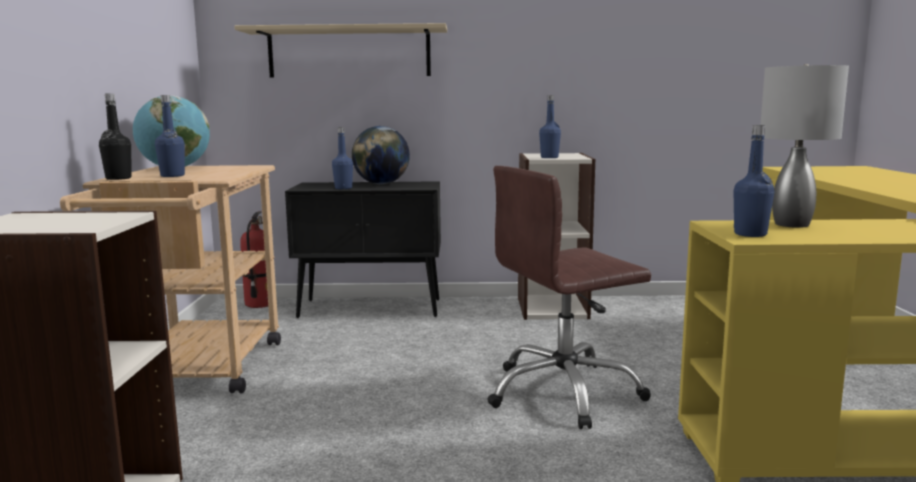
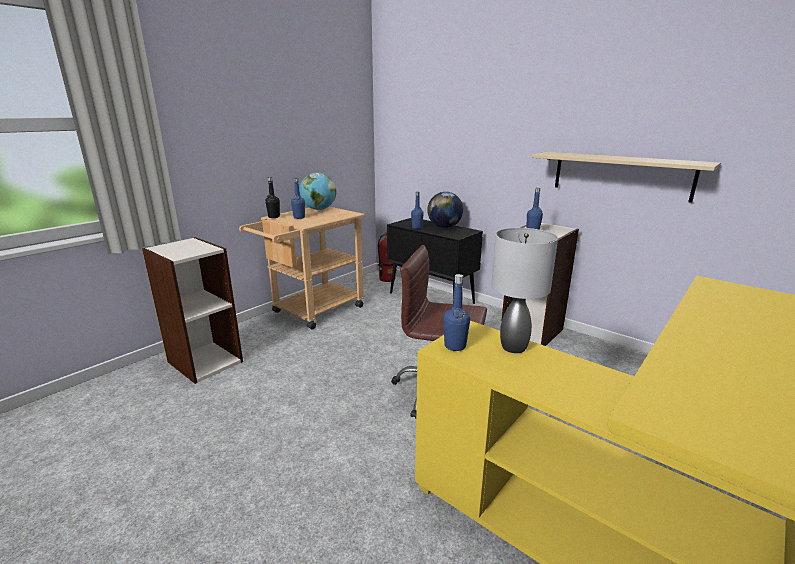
camera: 40 degrees right, 10 degrees up
(349, 53) = (442, 142): beige shelf -> beige shelf (621, 175)

